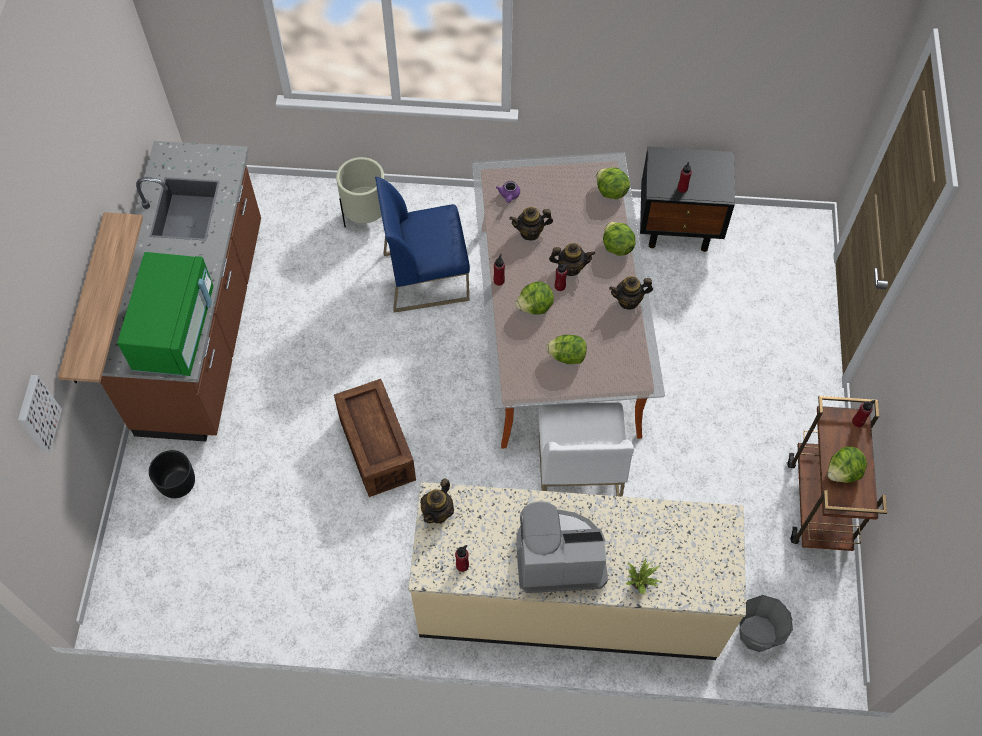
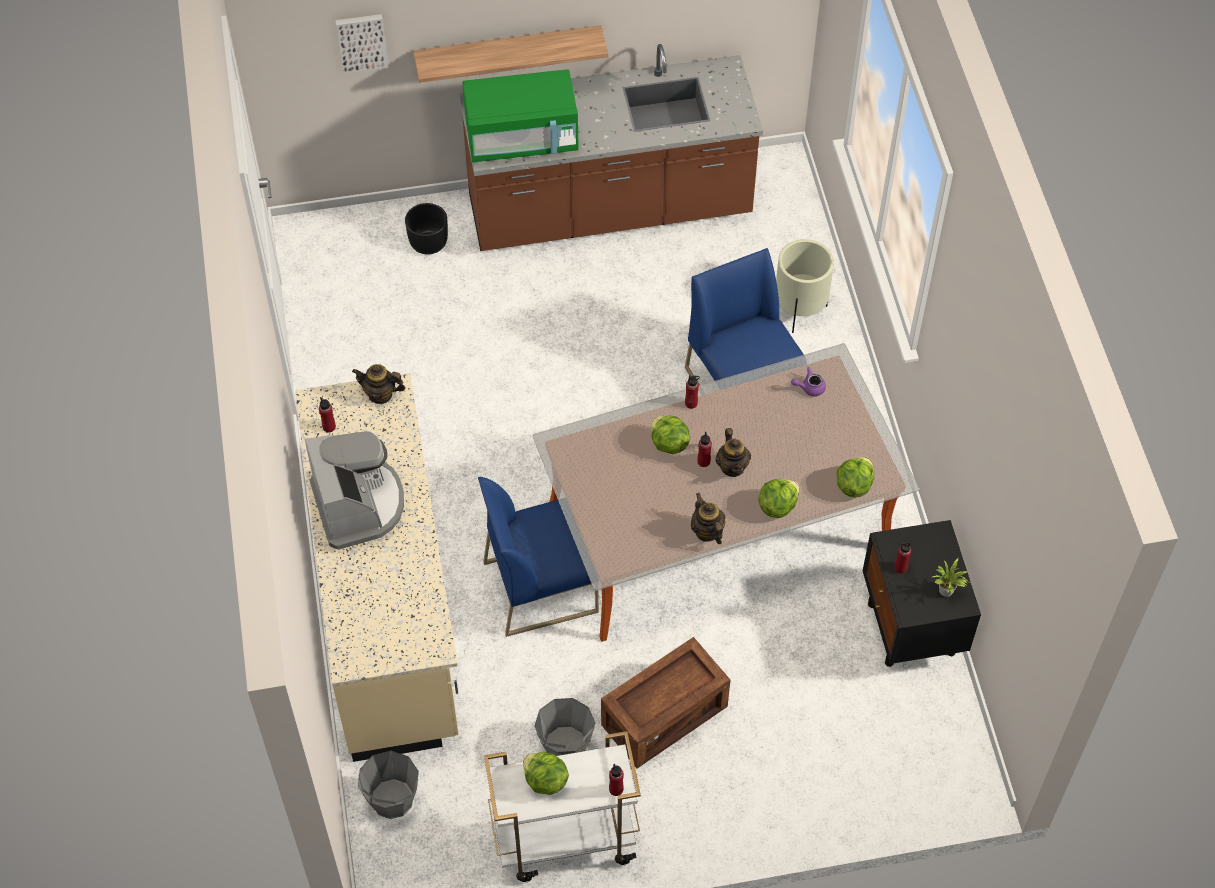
camera: 75 degrees right, 5 degrees down
(377, 448) = (514, 395): crate -> crate (664, 716)
(530, 232) = (766, 418): teapot -> none
(567, 356) = (615, 486): lettuce -> none
(577, 471) = (541, 586): white chair -> blue chair
(640, 586) = (342, 582): potted plant -> potted plant (947, 592)
(732, 487) = (565, 746): none -> grey bucket
(817, 508) = (563, 842): brown cart -> white cart

